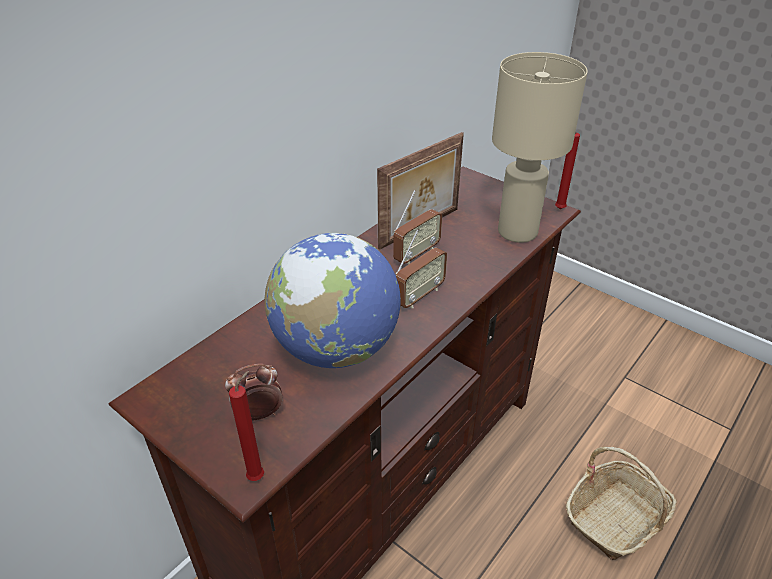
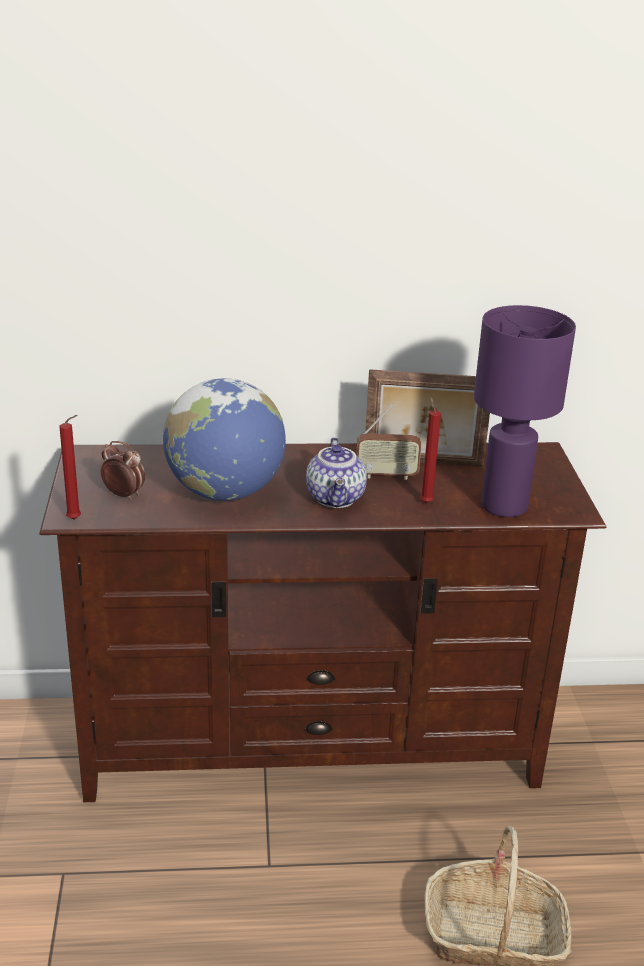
camera: 45 degrees right, 10 degrees down
(419, 296) = (337, 498): radio -> teapot
(518, 232) = (505, 506): beige table lamp -> purple table lamp
(558, 208) = (582, 512): red candle -> red candle (425, 502)

